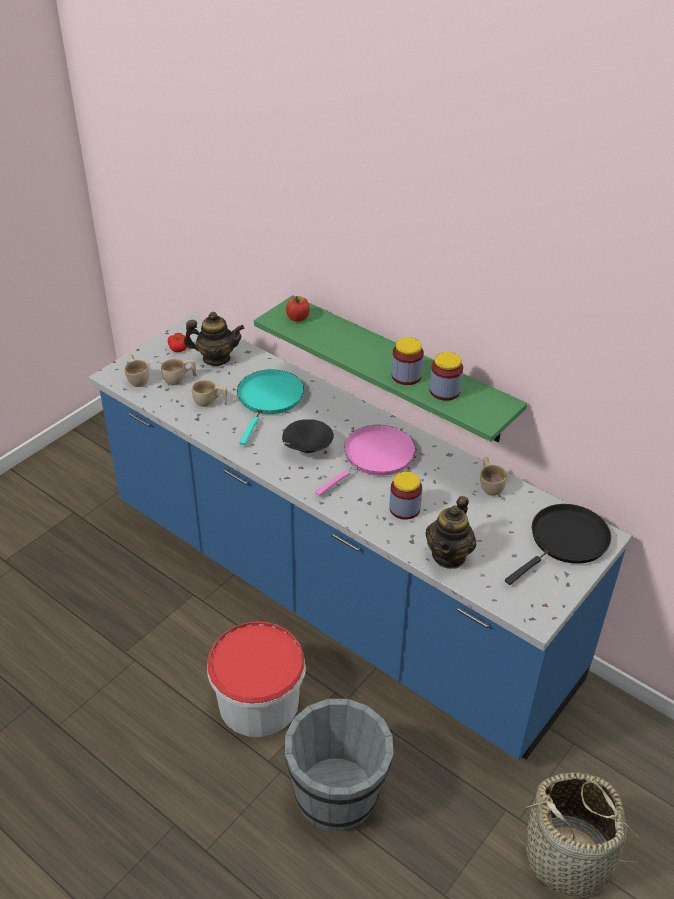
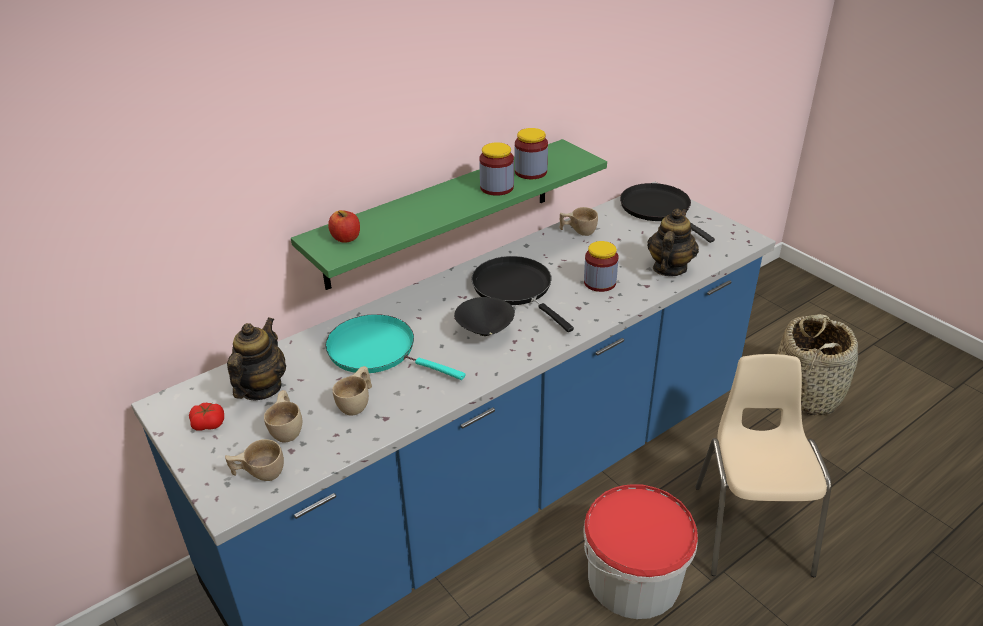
camera: 75 degrees left, 5 degrees down
(337, 794) = (751, 528): grey bucket -> beige chair
(375, 457) = (515, 289): pink frying pan -> black frying pan
(449, 555) = (669, 268): teapot -> teapot turned 105 degrees counterclockwise

